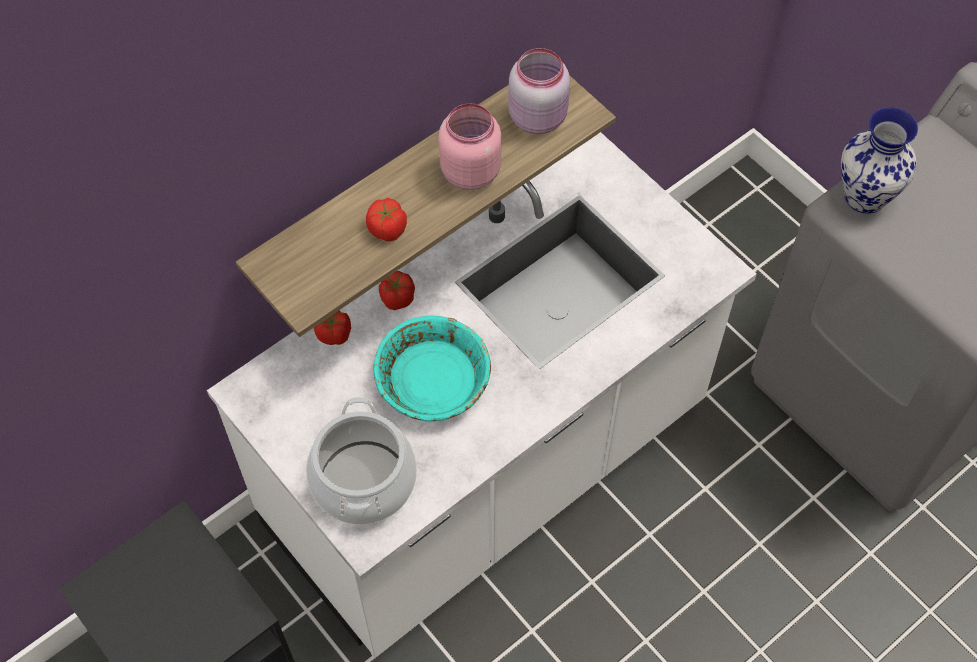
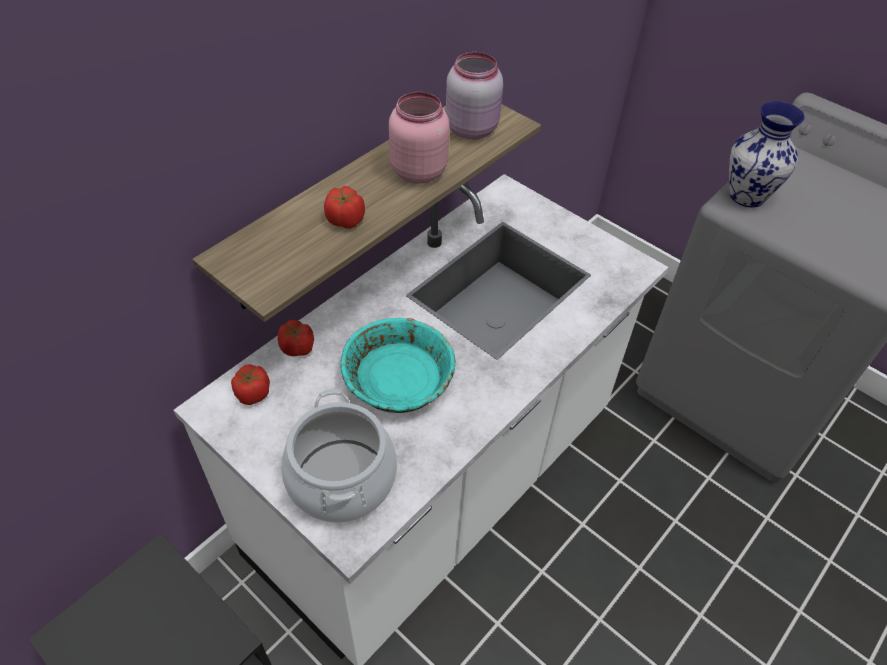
camera: 10 degrees left, 10 degrees down
(397, 298) = (354, 313): tomato -> tomato (253, 393)

